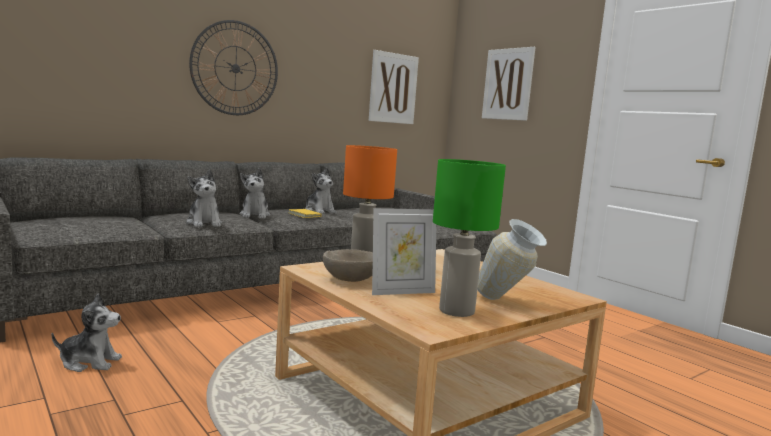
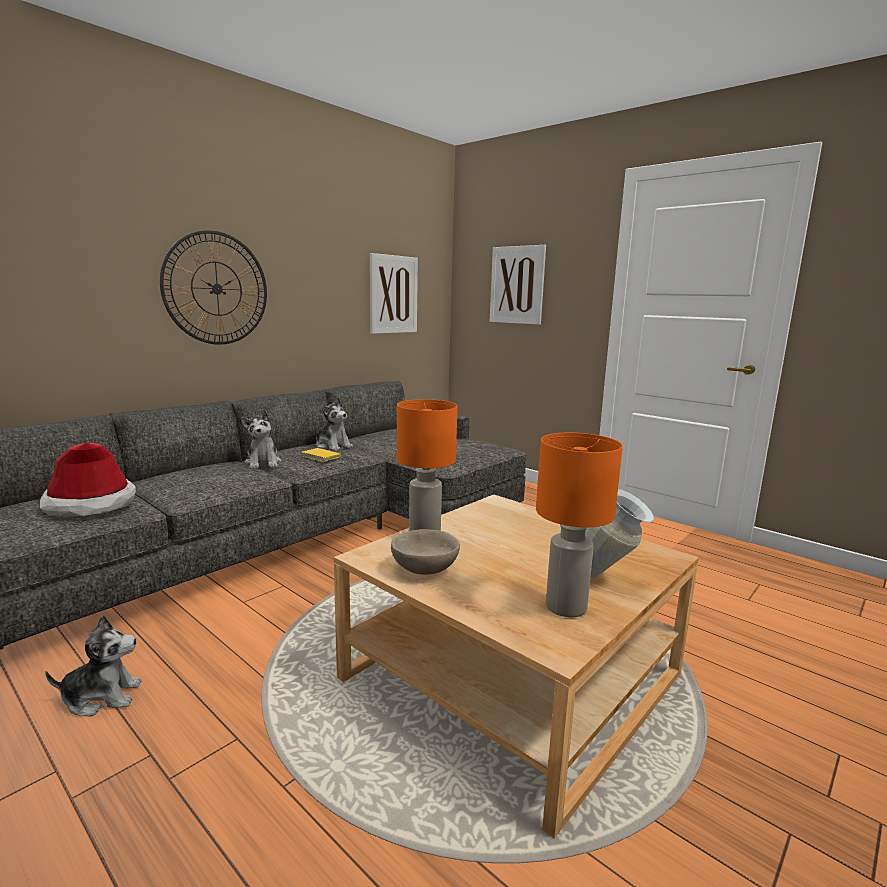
camera: 10 degrees left, 5 degrees up
(108, 222) = (90, 504): none -> hat
(204, 223) = (210, 487): plush toy -> none
(401, 291) = (490, 581): picture frame -> none
(456, 312) = (566, 608): green table lamp -> orange table lamp

